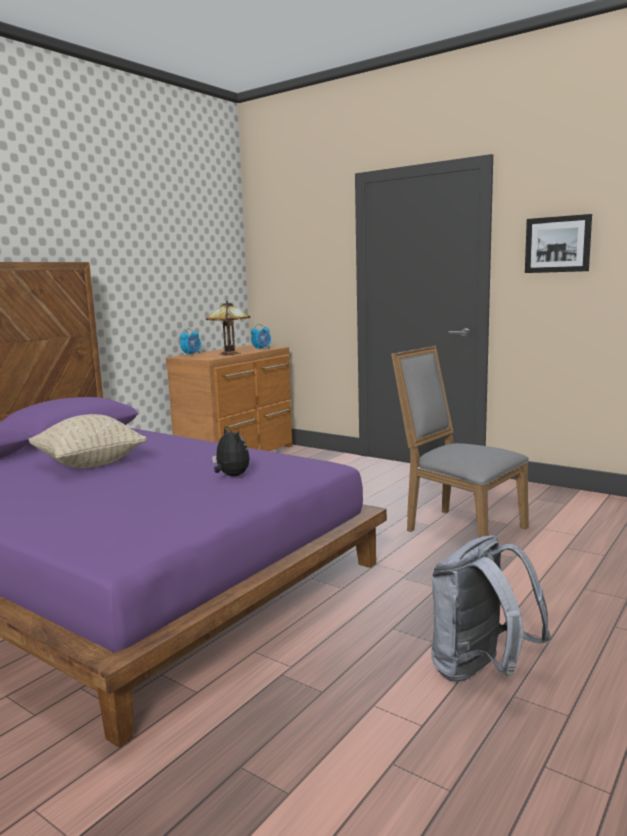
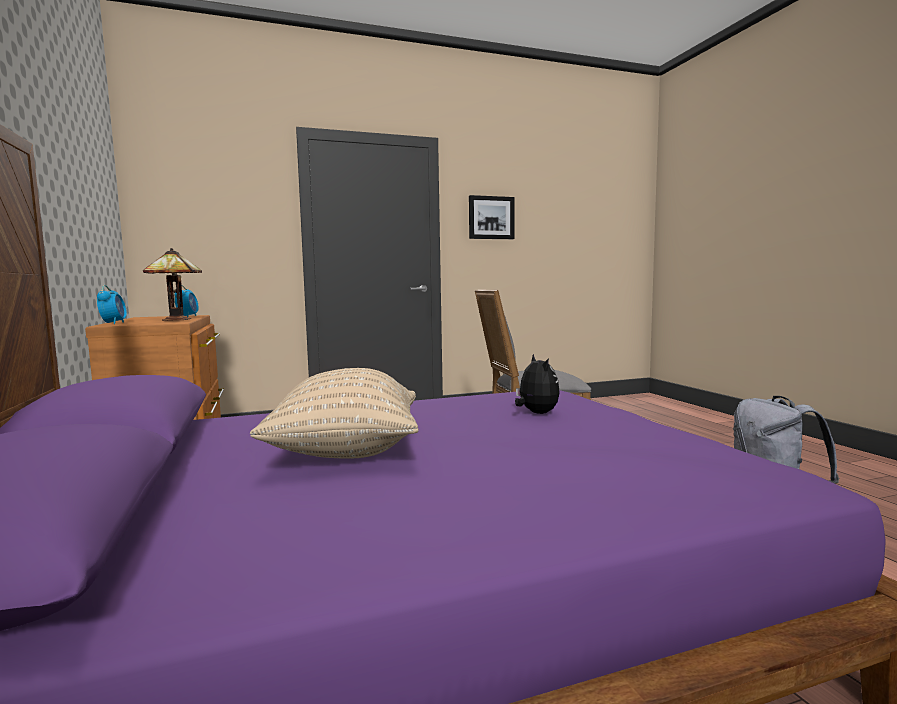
camera: 55 degrees left, 5 degrees down
(231, 476) = (536, 413): plush toy -> plush toy turned 75 degrees clockwise

